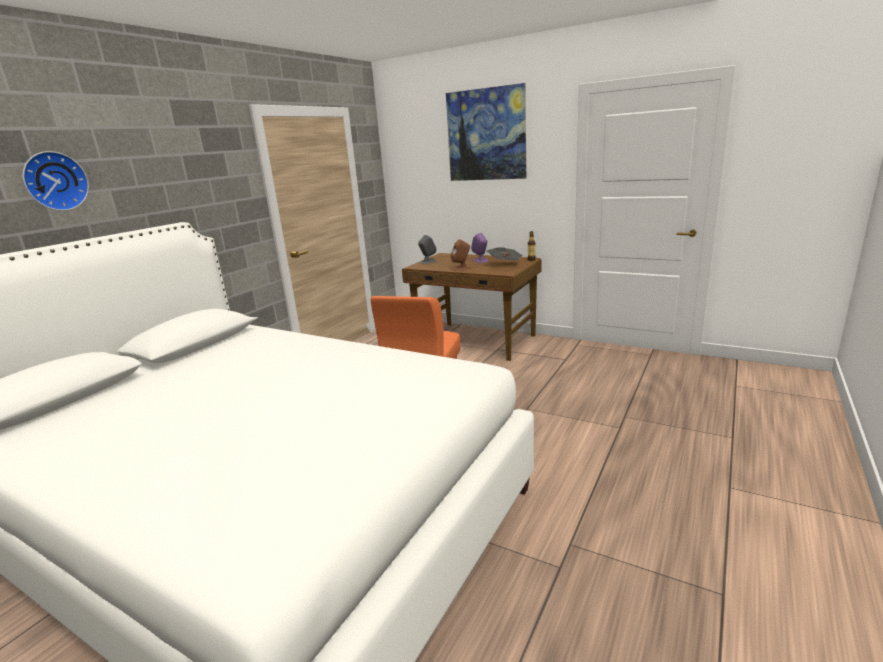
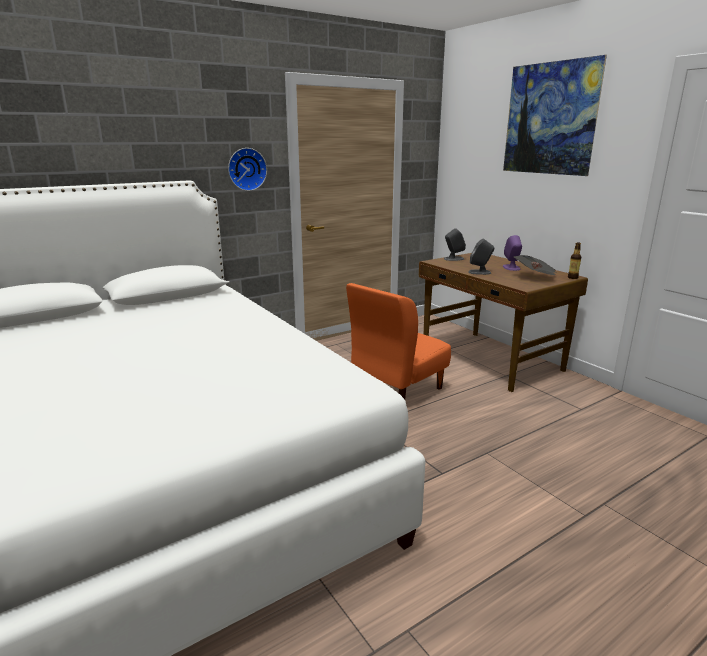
camera: 25 degrees right, 0 degrees up
(54, 181) = (82, 131): wall clock -> wall clock (246, 169)
(461, 268) = (480, 272): brown speaker -> grey speaker

